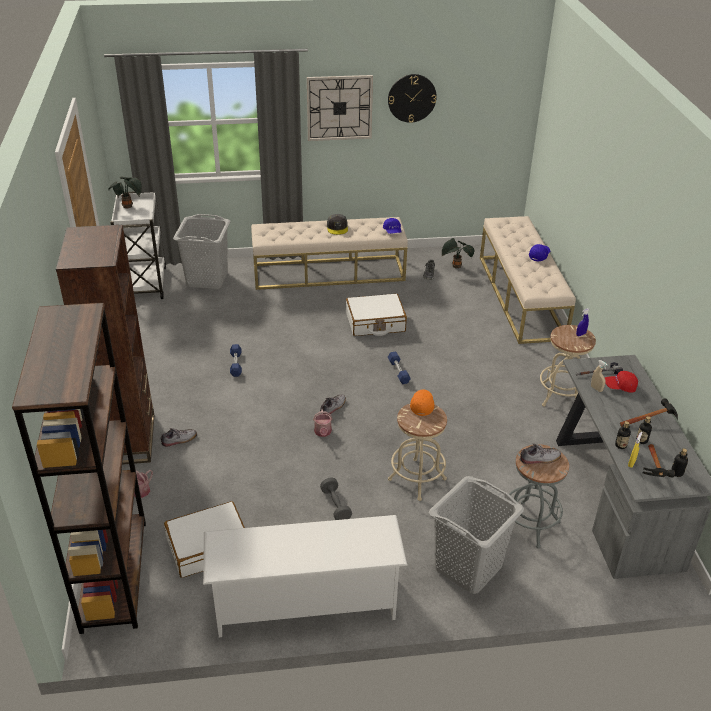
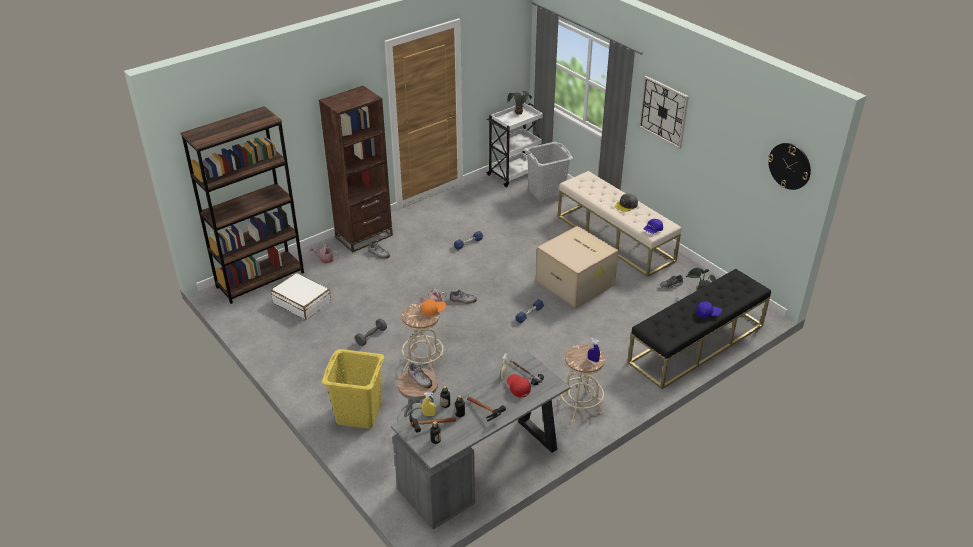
camera: 60 degrees right, 0 degrees up
(305, 603) = (284, 355): white shoe rack -> none
(375, 323) = (576, 283): white suitcase -> cardboard box
(412, 98) = (714, 131): wall clock -> wall clock (789, 166)
(467, 567) = (358, 413): grey laundry basket -> yellow laundry basket
(521, 297) = (696, 344): beige bench -> black bench

